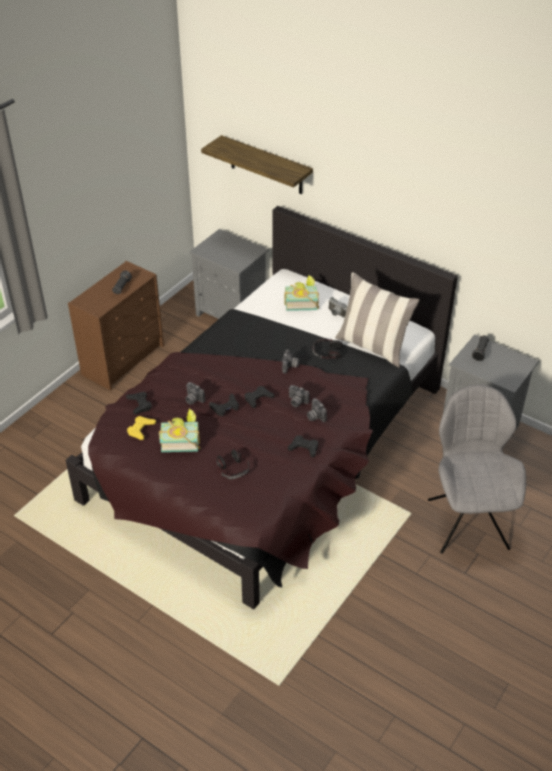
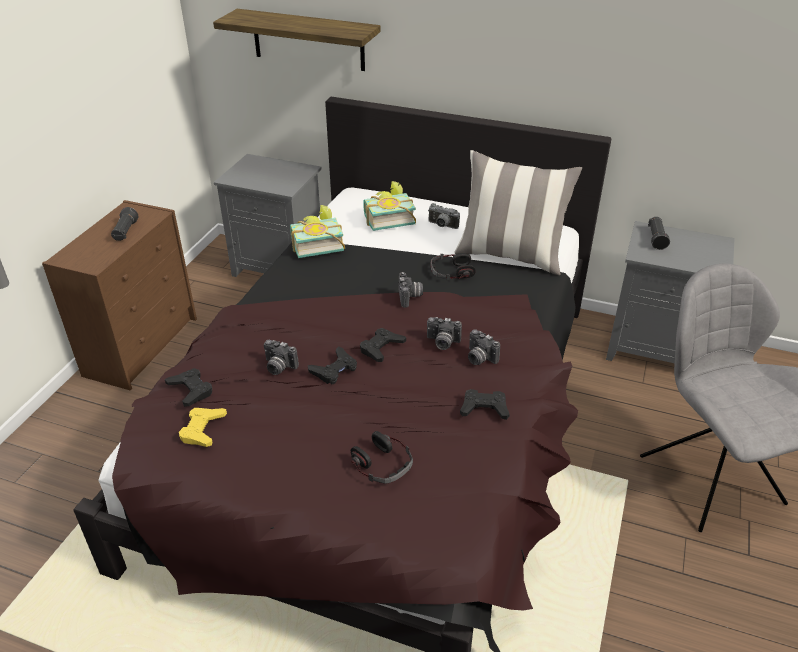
camera: 15 degrees left, 5 degrees down
(180, 439) = (276, 433): book -> book (316, 244)

